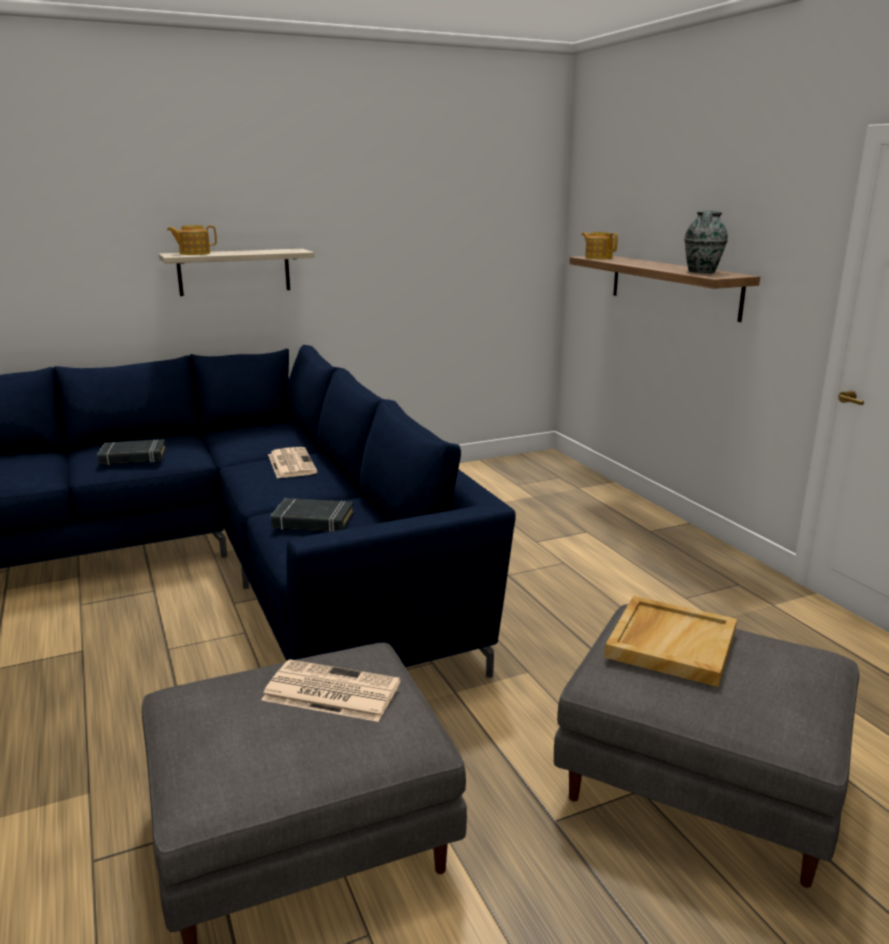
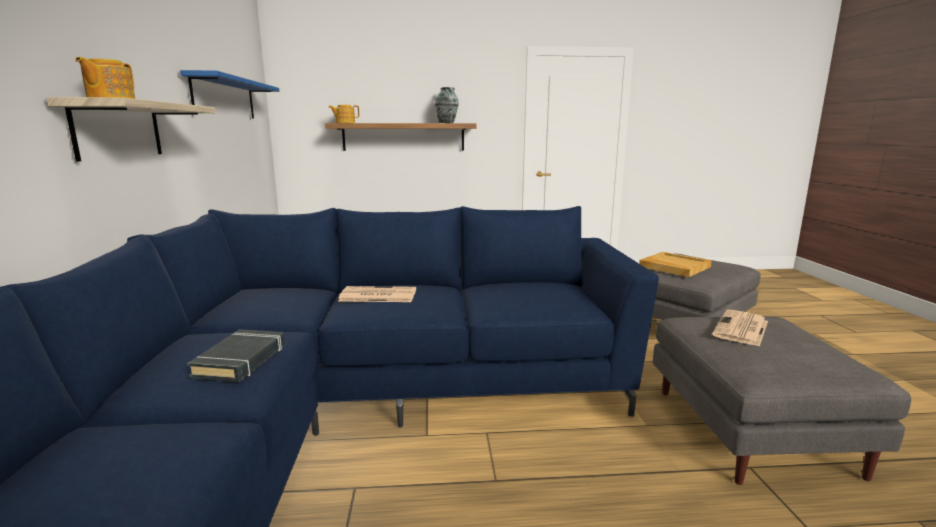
camera: 70 degrees left, 5 degrees down
(313, 521) = (523, 298): black book -> none
(434, 228) = (225, 98): none -> blue shelf

